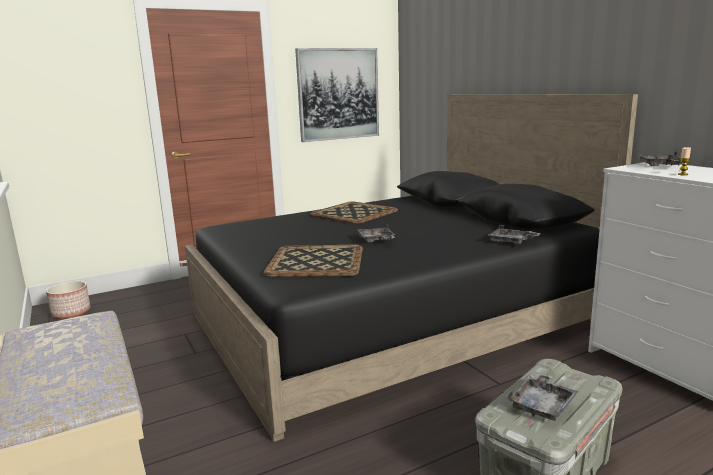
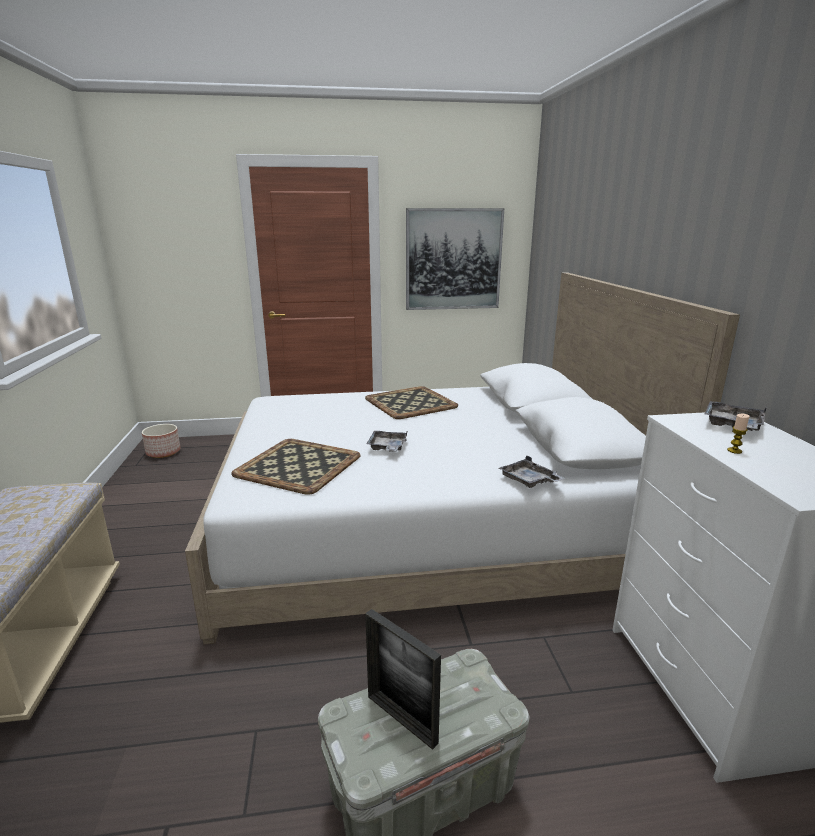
camera: 20 degrees right, 5 degrees up
(393, 320) = (424, 528): black bed -> white bed
(542, 405) = (401, 719): grey tray -> picture frame

